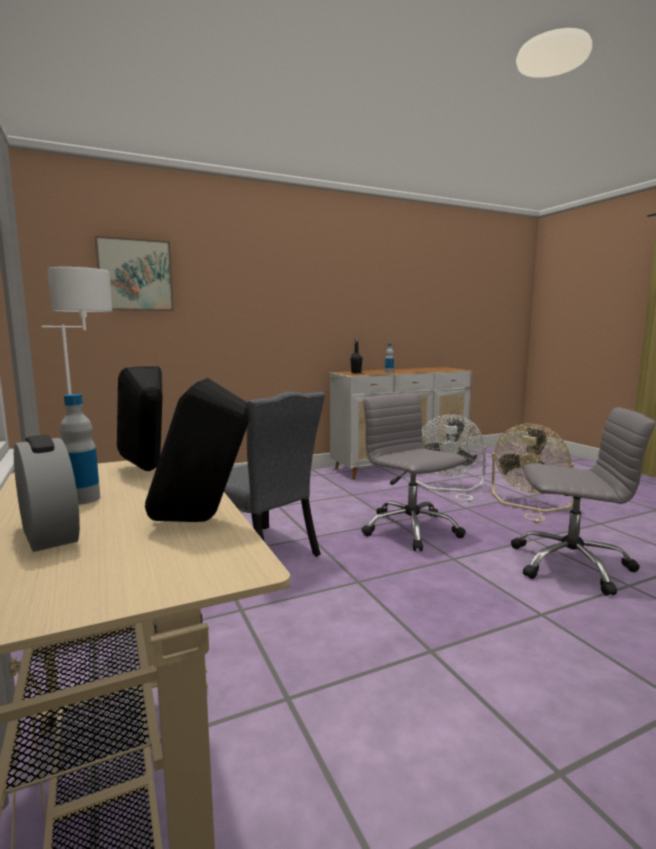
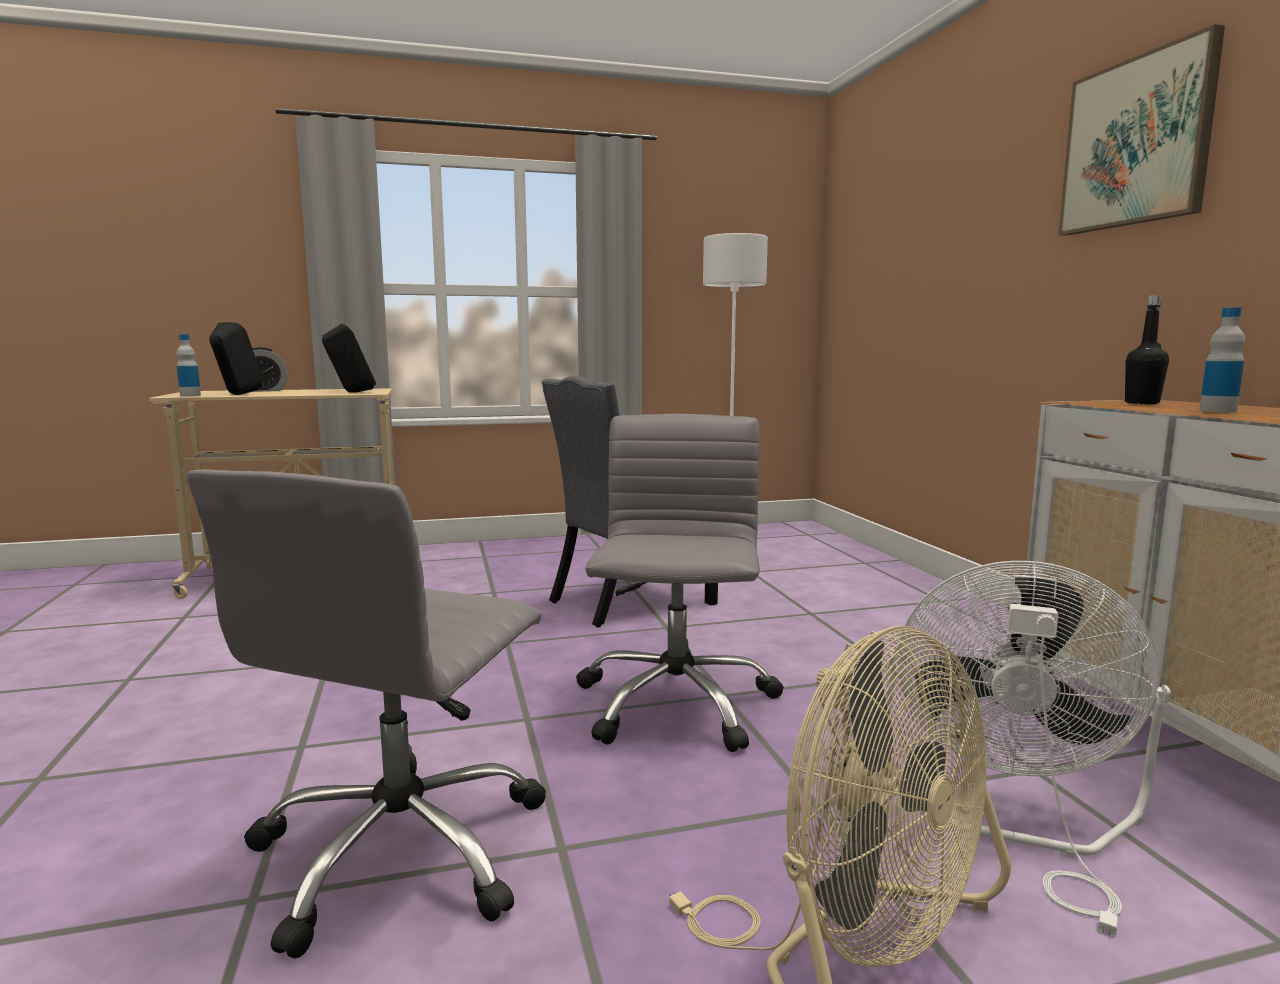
camera: 100 degrees right, 0 degrees up
(83, 499) = (310, 391): bottle -> bottle (190, 395)
(135, 275) = (896, 220): picture -> picture (1136, 142)
(410, 529) = (675, 703): grey office chair -> grey office chair turned 60 degrees counterclockwise
(450, 488) = (1019, 824): white fan -> white fan turned 90 degrees counterclockwise

